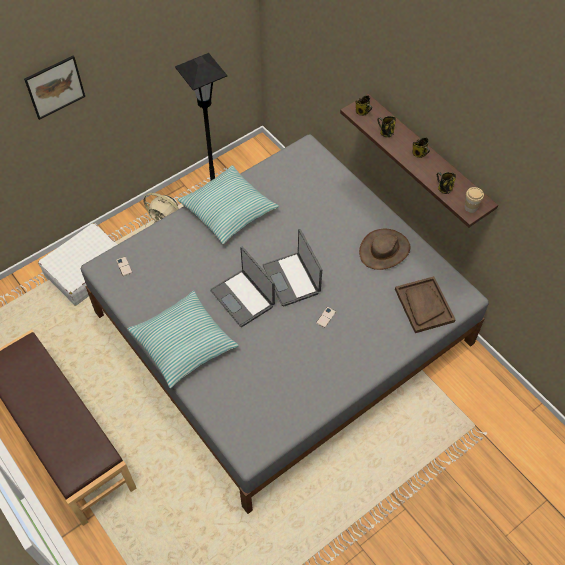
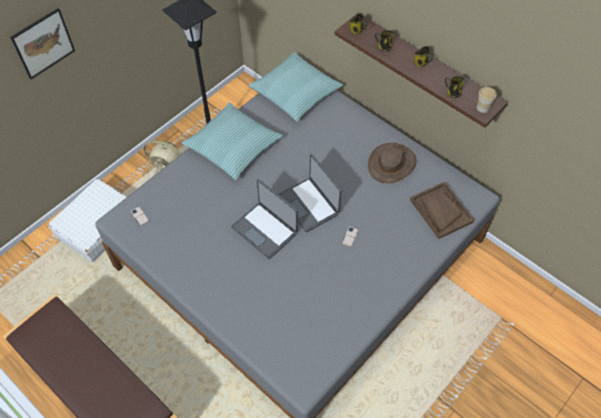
camera: 10 degrees left, 0 degrees up
(183, 343) = (214, 284): pillow -> pillow (295, 92)

